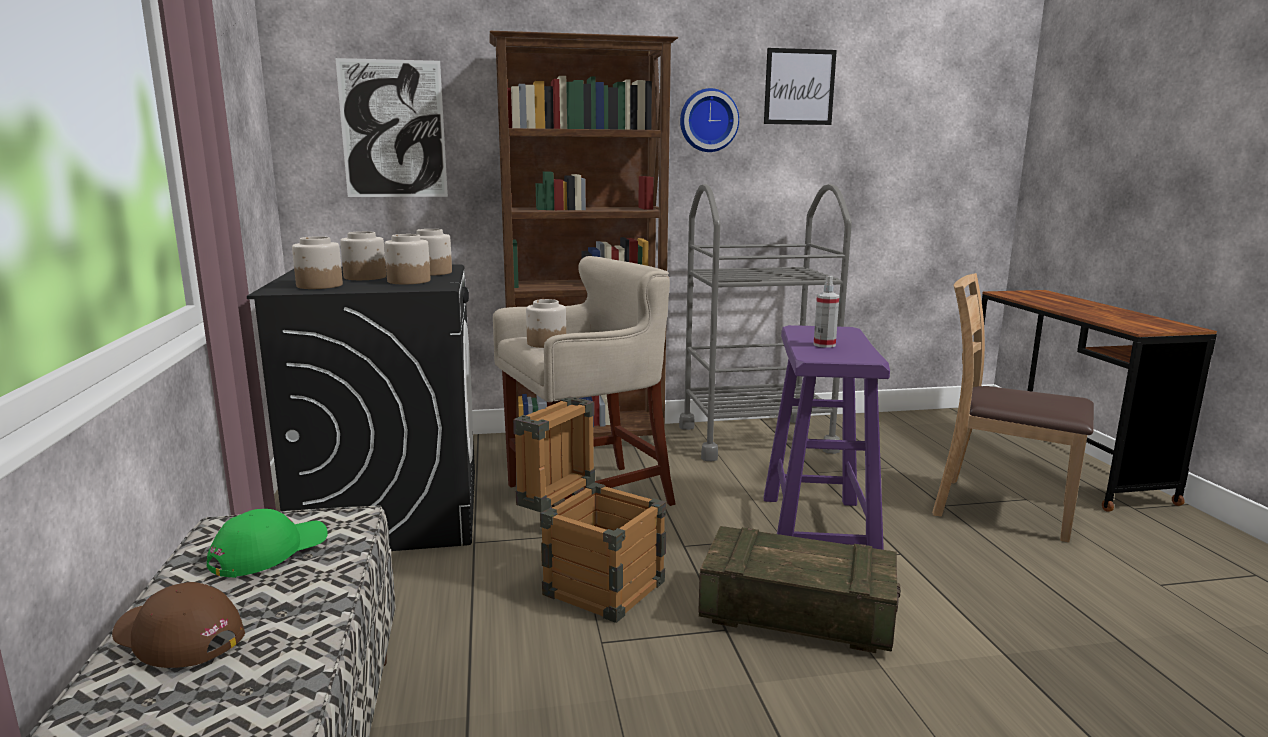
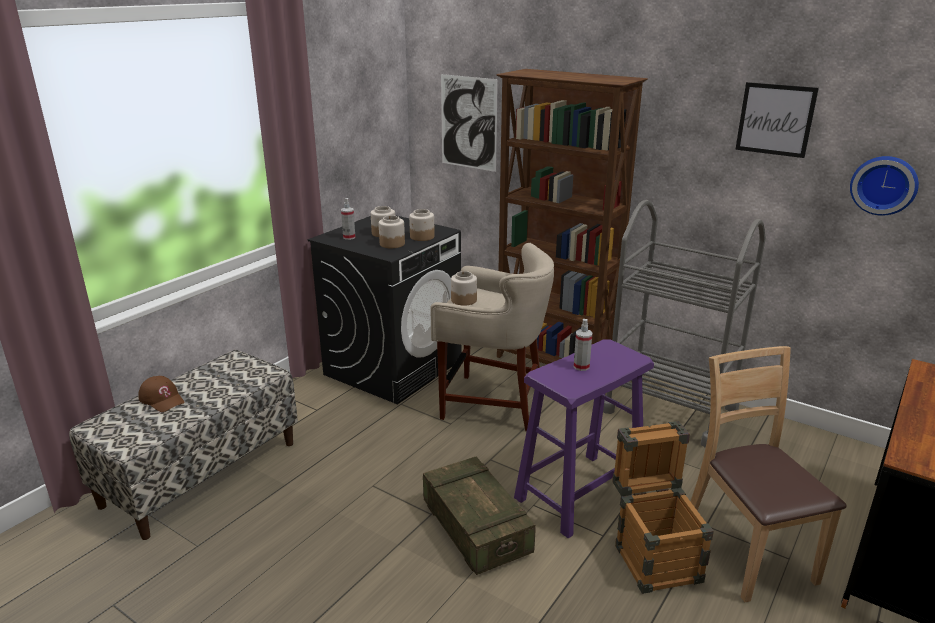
camera: 45 degrees right, 10 degrees up
(177, 637) = (162, 399): brown cap -> brown cap turned 150 degrees clockwise
(269, 551) = (228, 376): green cap -> none
(319, 285) = (349, 237): jar -> spray bottle
(592, 583) = (414, 454): crate -> crate (653, 555)
(708, 120) = (685, 140): wall clock -> wall clock (884, 184)

